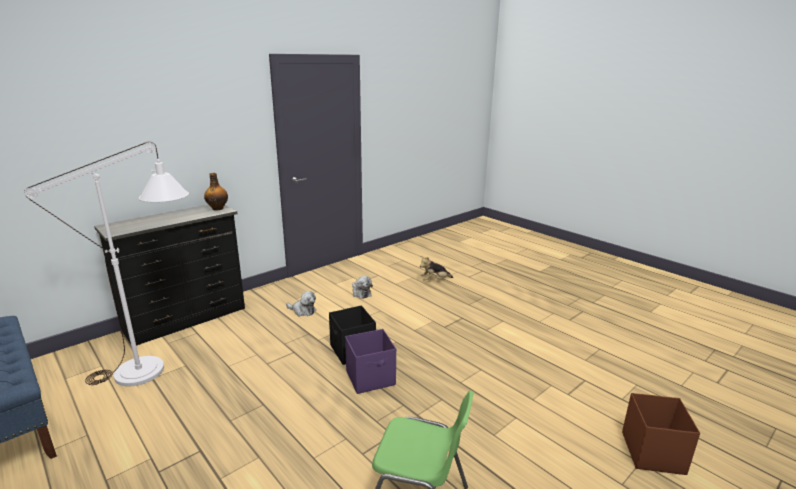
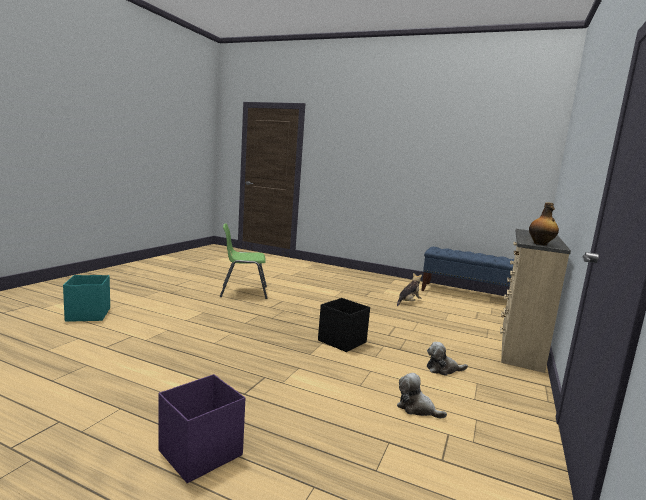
camera: 155 degrees right, 10 degrees down
(154, 370) = (456, 315): white floor lamp -> none
(187, 319) = (519, 345): black dresser -> beige dresser
(371, 378) = (307, 327): purple storage box -> purple storage box (199, 453)
(434, 280) = (325, 472): plush toy -> plush toy (408, 302)
(652, 452) = (88, 315): brown storage box -> turquoise storage box

